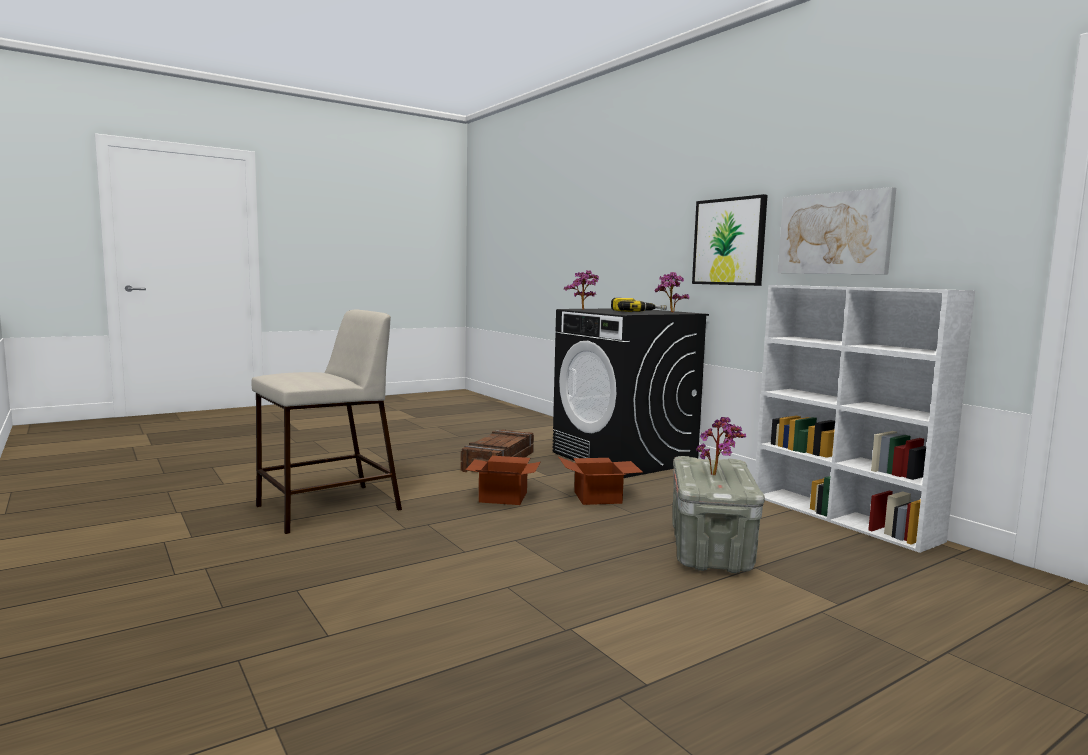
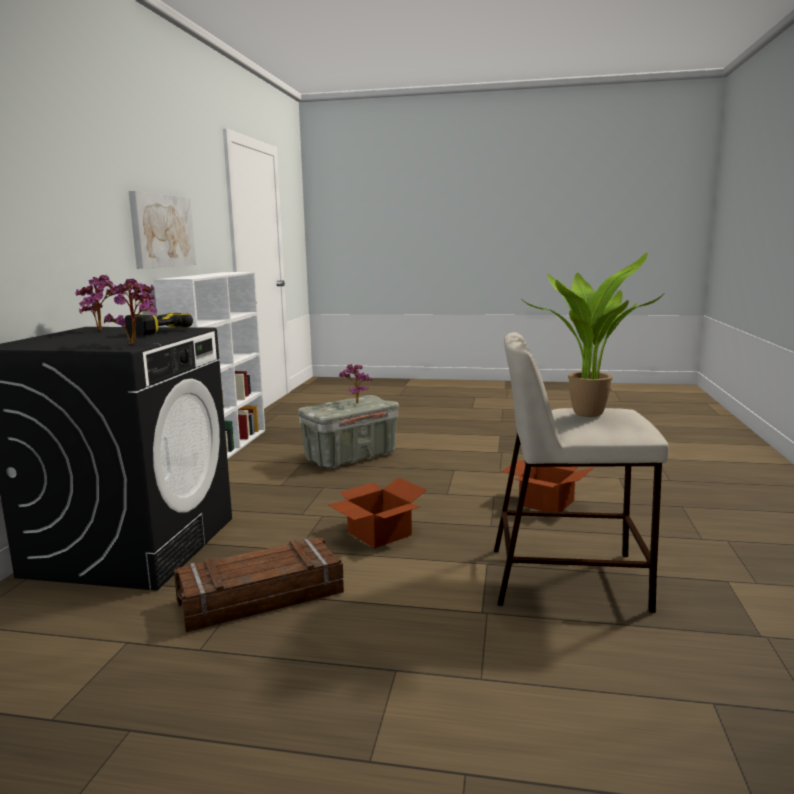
camera: 135 degrees left, 5 degrees up
(319, 375) = (586, 413): none -> potted plant
(599, 497) = (307, 506): cardboard box -> cardboard box (545, 502)
(729, 242) = (87, 233): picture -> none

